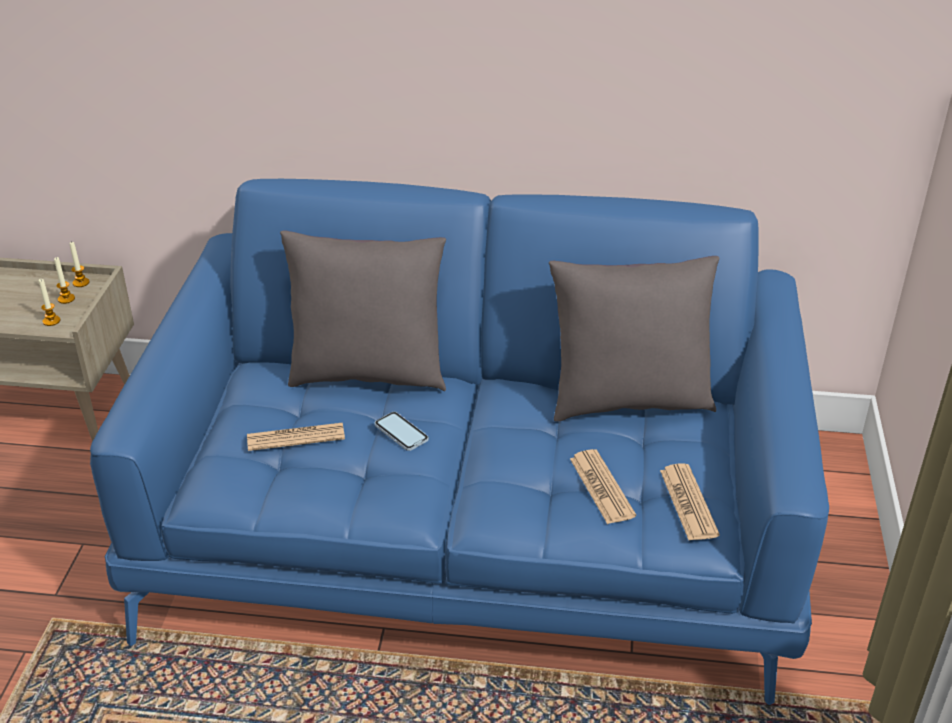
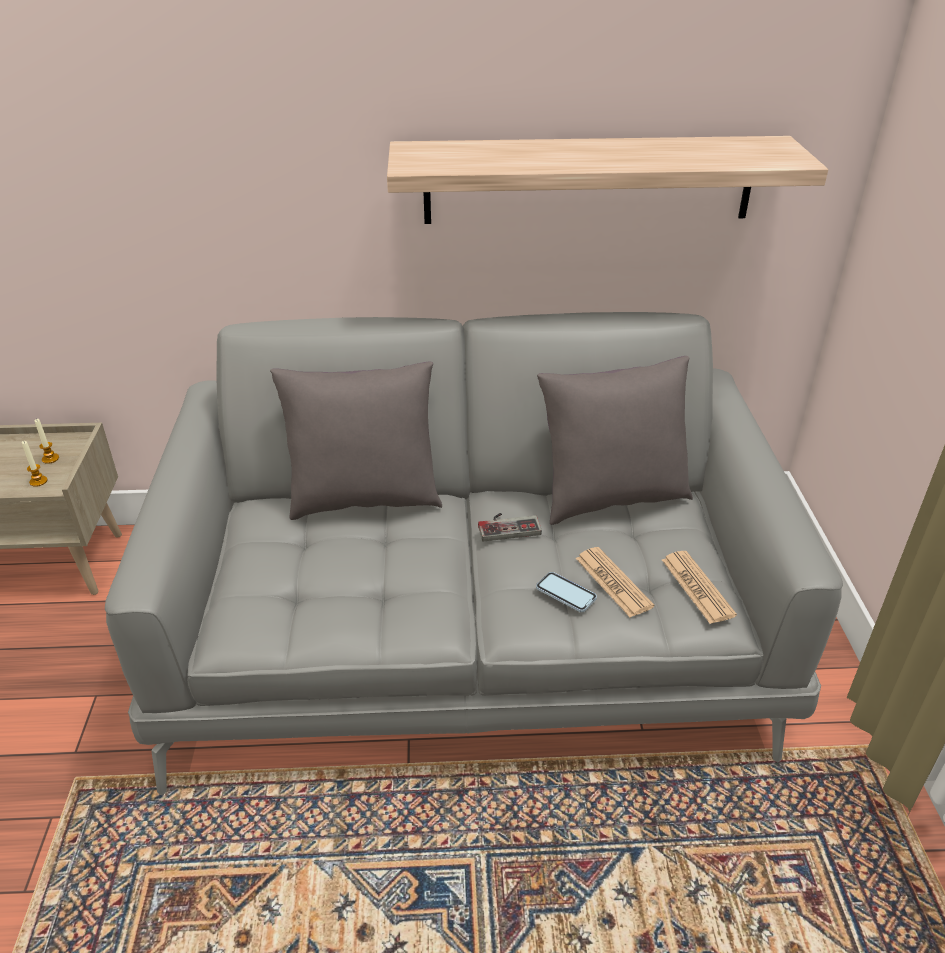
camera: 10 degrees left, 0 degrees up
(81, 282) = (63, 442): candle -> none
(296, 437) = (309, 569): newspaper -> none
(401, 432) = (410, 552): phone -> phone (565, 593)
(475, 529) = (472, 631): blue sofa -> grey sofa
(509, 417) = (508, 525): none -> game controller
(638, 56) = (588, 180): none -> shelf

